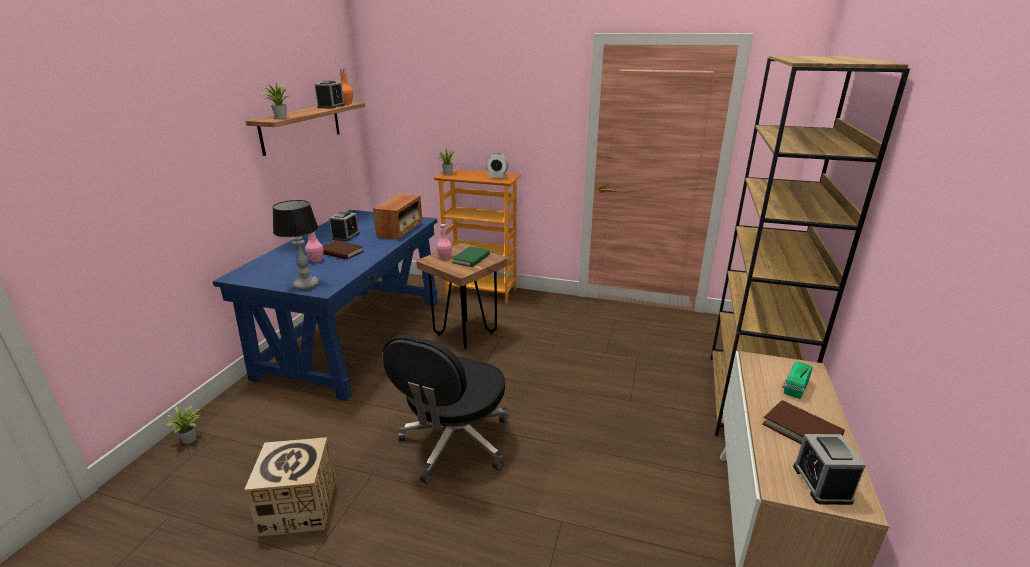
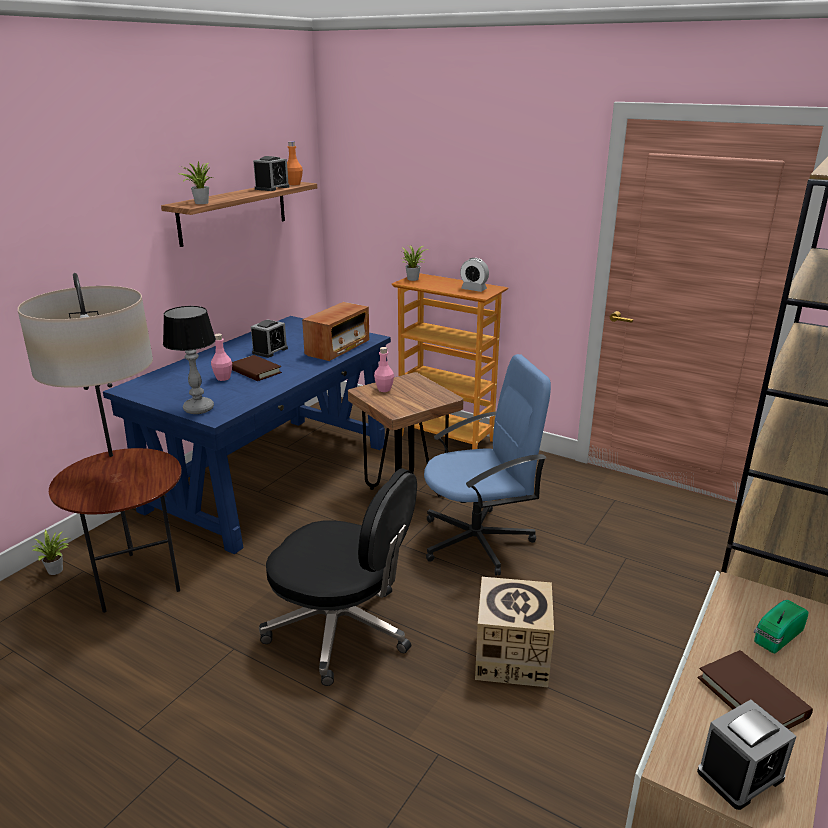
camera: 15 degrees right, 0 degrees up
(268, 434) = (137, 580): none -> floor lamp
(299, 507) = (142, 670): cardboard box -> cardboard box (511, 657)
(455, 443) = (342, 630): black office chair -> black office chair turned 105 degrees counterclockwise
(471, 259) = (416, 395): green book -> none
(532, 361) = (478, 541): none -> blue office chair
(822, 483) = (740, 775): alarm clock -> alarm clock turned 135 degrees counterclockwise

